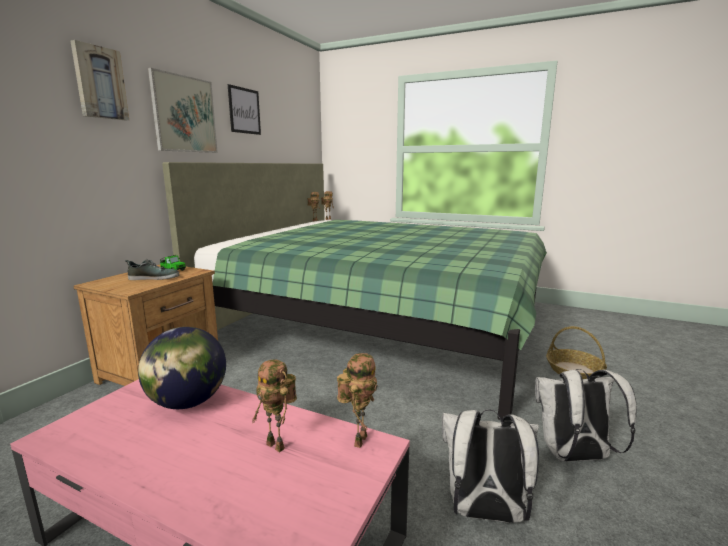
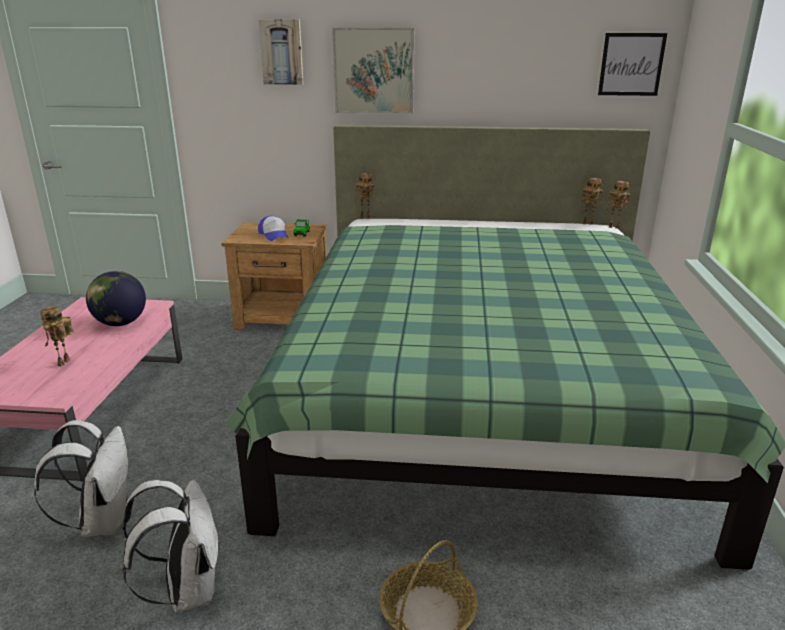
camera: 70 degrees right, 10 degrees up
(154, 278) = (274, 235): shoe -> cap
(244, 111) = (474, 55): picture -> picture (631, 64)
(359, 439) = (67, 388): toy robot -> toy robot (365, 217)

